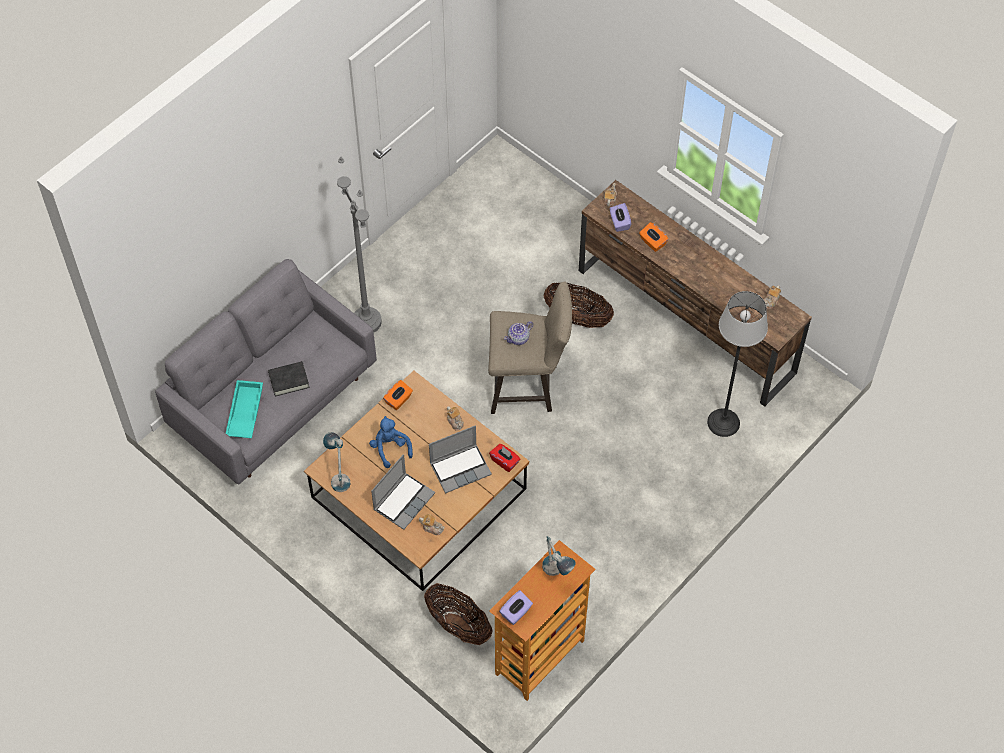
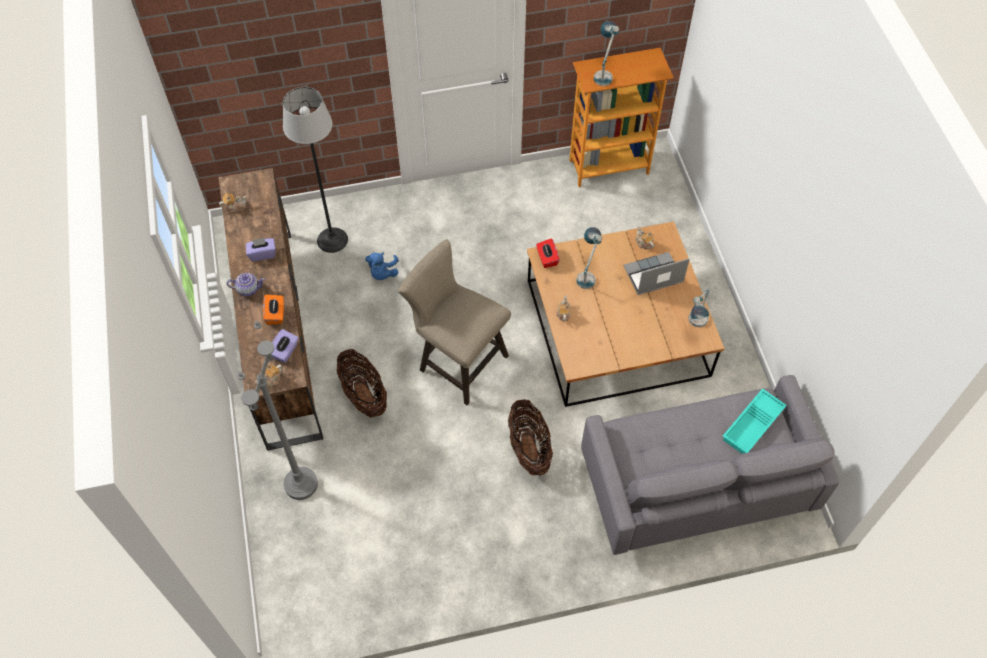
camera: 145 degrees left, 0 degrees up
(289, 380) = (692, 432): black book -> none
(367, 322) = (556, 512): grey floor lamp -> grey floor lamp (301, 484)
(390, 448) = (635, 323): blue plush toy -> blue plush toy (382, 273)
(398, 400) = (599, 360): orange tissue box -> none
(458, 625) = (653, 217): basket -> basket (529, 448)
(460, 468) = (587, 274): laptop -> table lamp
(516, 612) = (653, 66): purple tissue box -> purple tissue box (262, 254)
(518, 338) = (465, 314): teapot -> teapot (248, 289)

